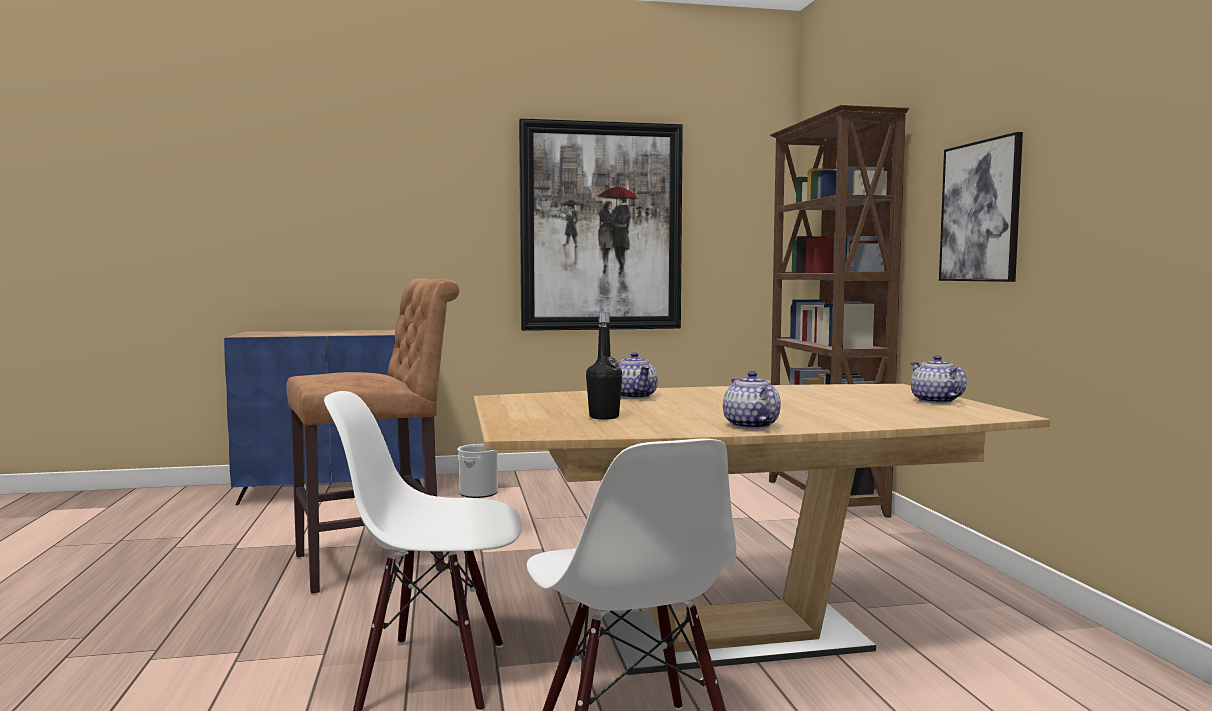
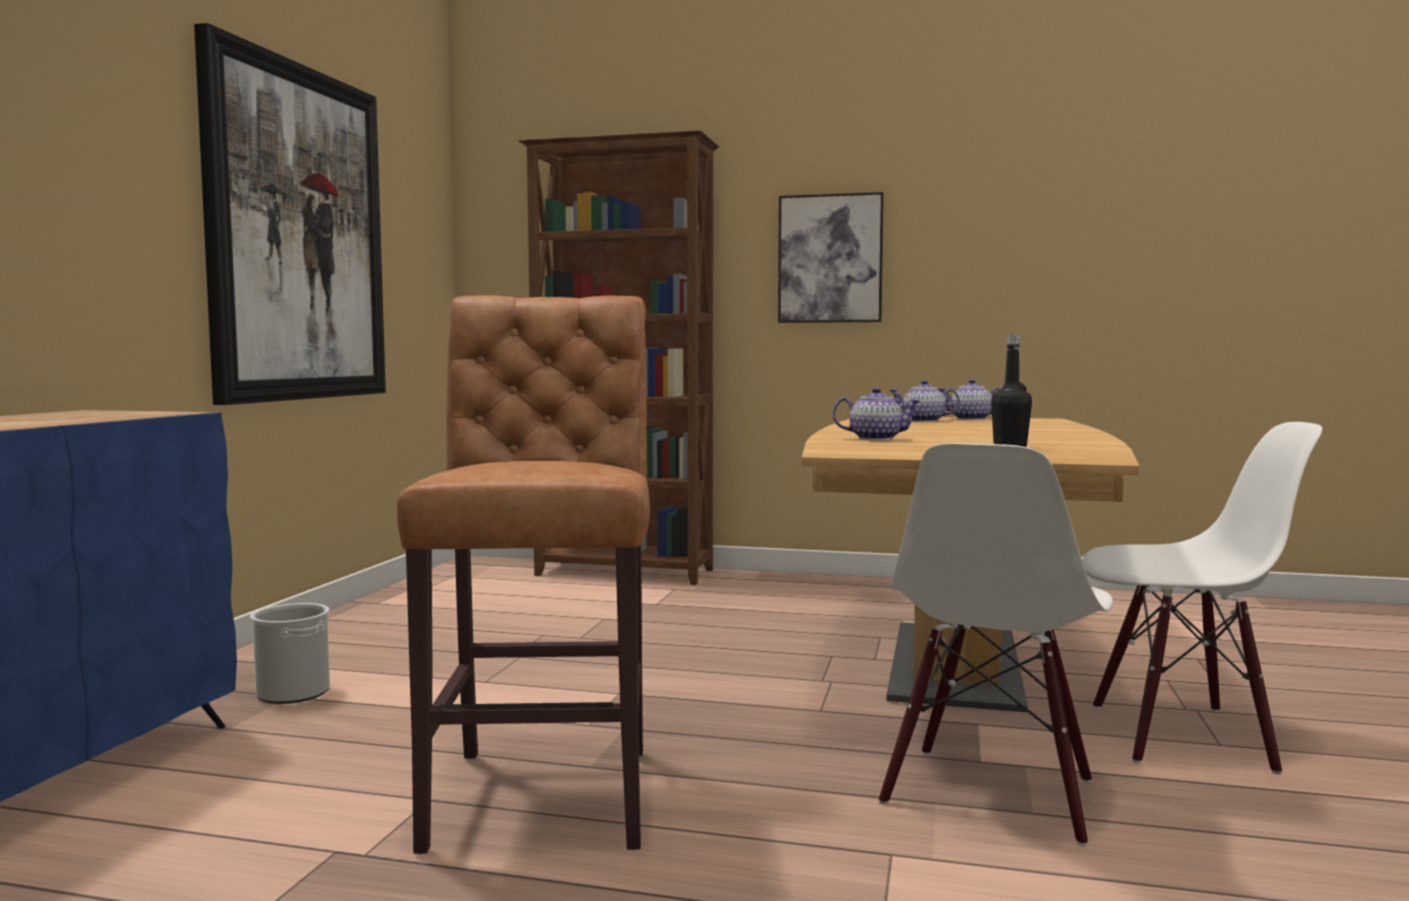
camera: 65 degrees left, 0 degrees up
(750, 426) = (1077, 437): teapot -> teapot (924, 421)

